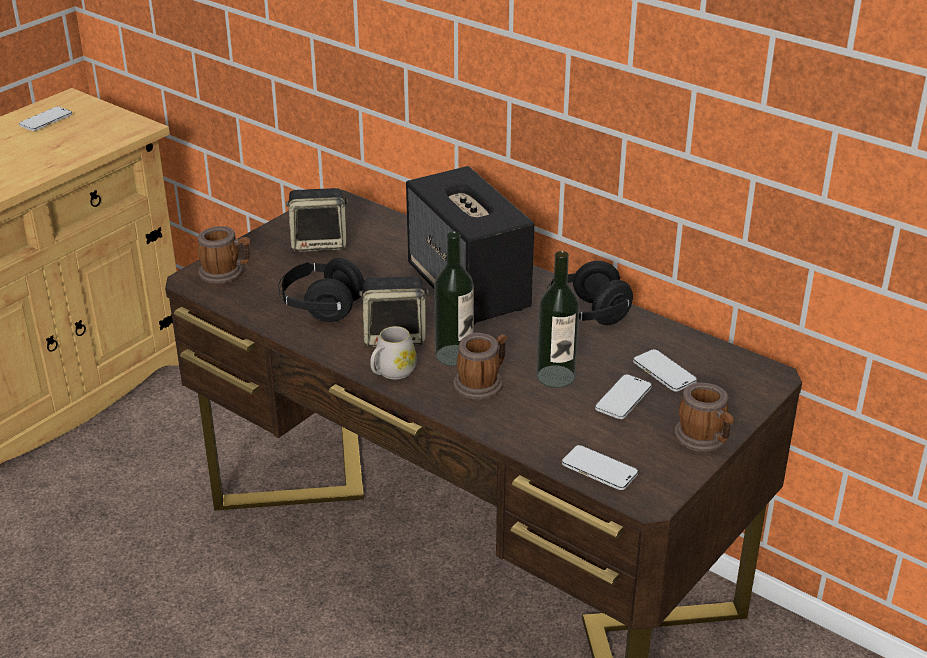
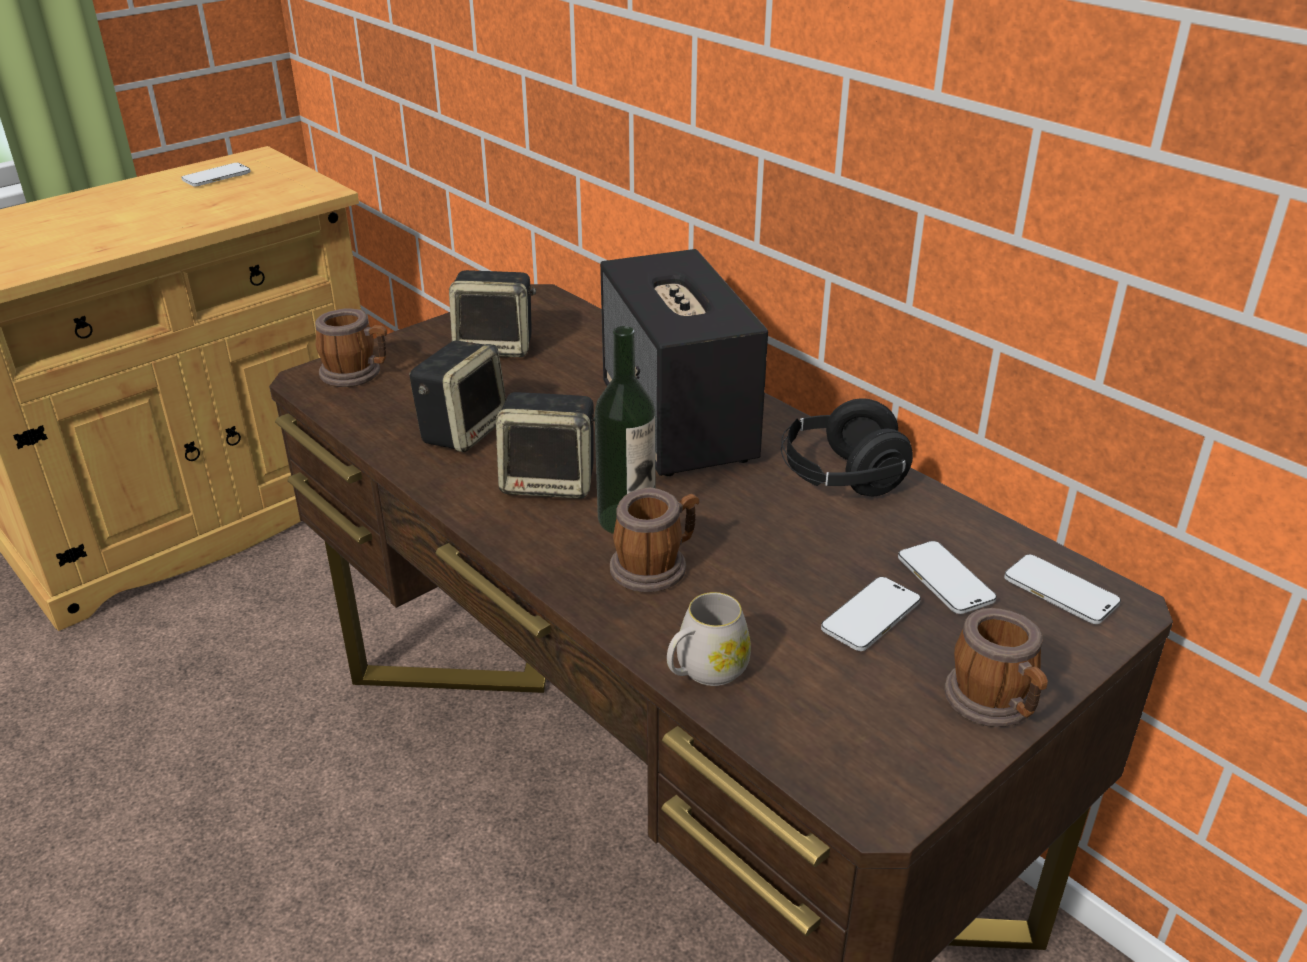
camera: 10 degrees right, 0 degrees up
(321, 307) = (463, 430): black headphones -> speaker
(391, 372) = (525, 535): white mug -> white mug (705, 671)
(555, 376) = (771, 568): bottle -> none
(599, 469) = (805, 737): phone -> phone (1060, 592)

